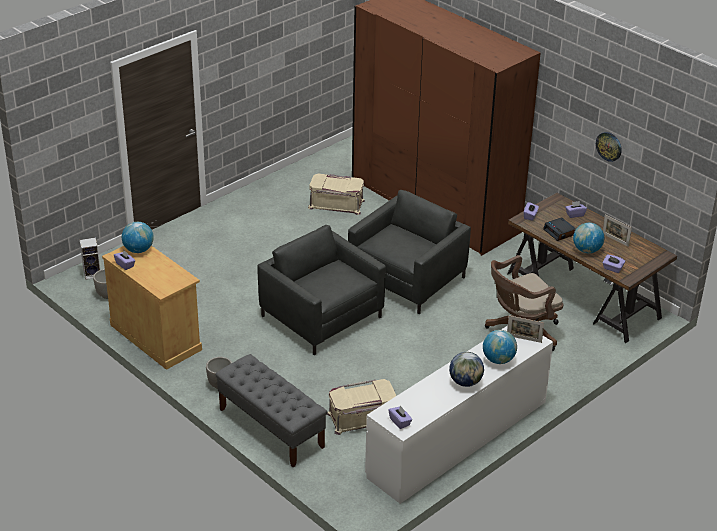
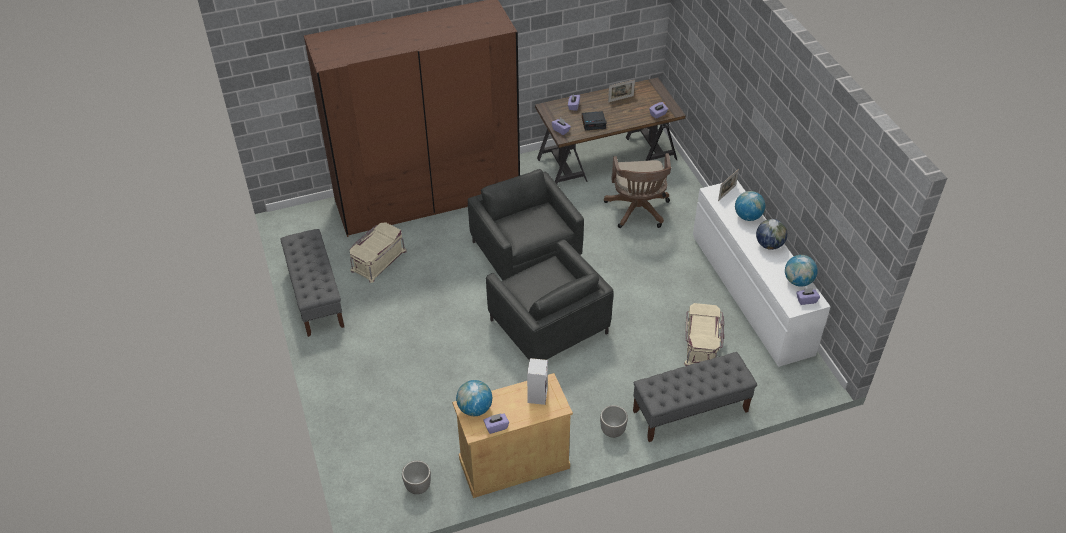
camera: 65 degrees left, 10 degrees up
(93, 274) = (371, 491): speaker -> speaker (537, 395)
(274, 187) = (316, 296): none -> grey bench
(321, 316) = (548, 327): grey armchair -> grey armchair turned 105 degrees counterclockwise
(586, 250) = (626, 118): globe -> globe (798, 281)
(609, 146) = (578, 35): wall clock -> none

